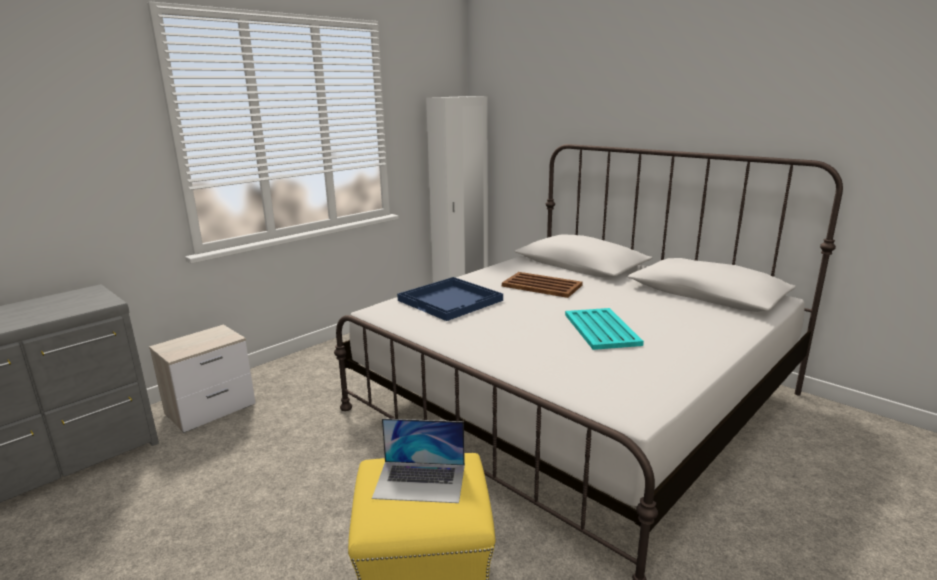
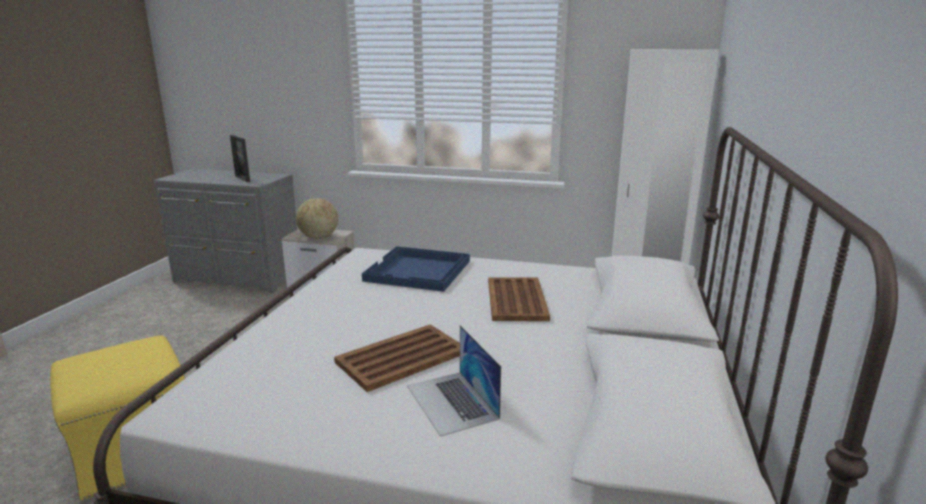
camera: 60 degrees right, 0 degrees up
(55, 308) = (242, 179): none -> picture frame
(209, 343) = (318, 237): none -> globe
(420, 481) = (122, 361): laptop -> laptop (451, 402)
(601, 329) = (400, 358): turquoise tray -> brown tray

